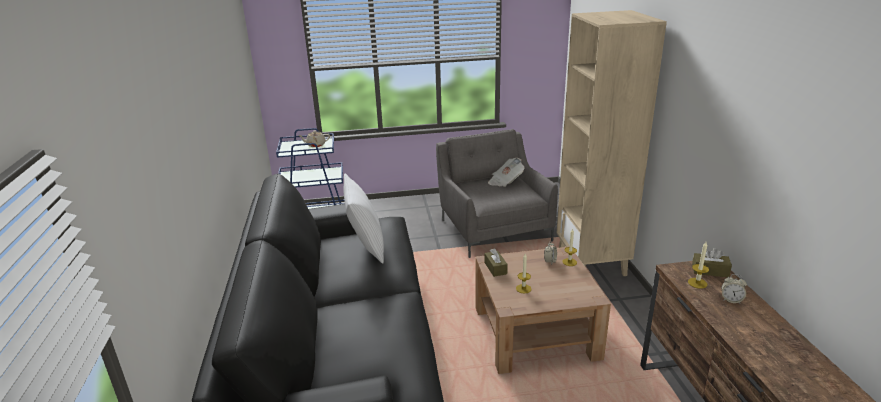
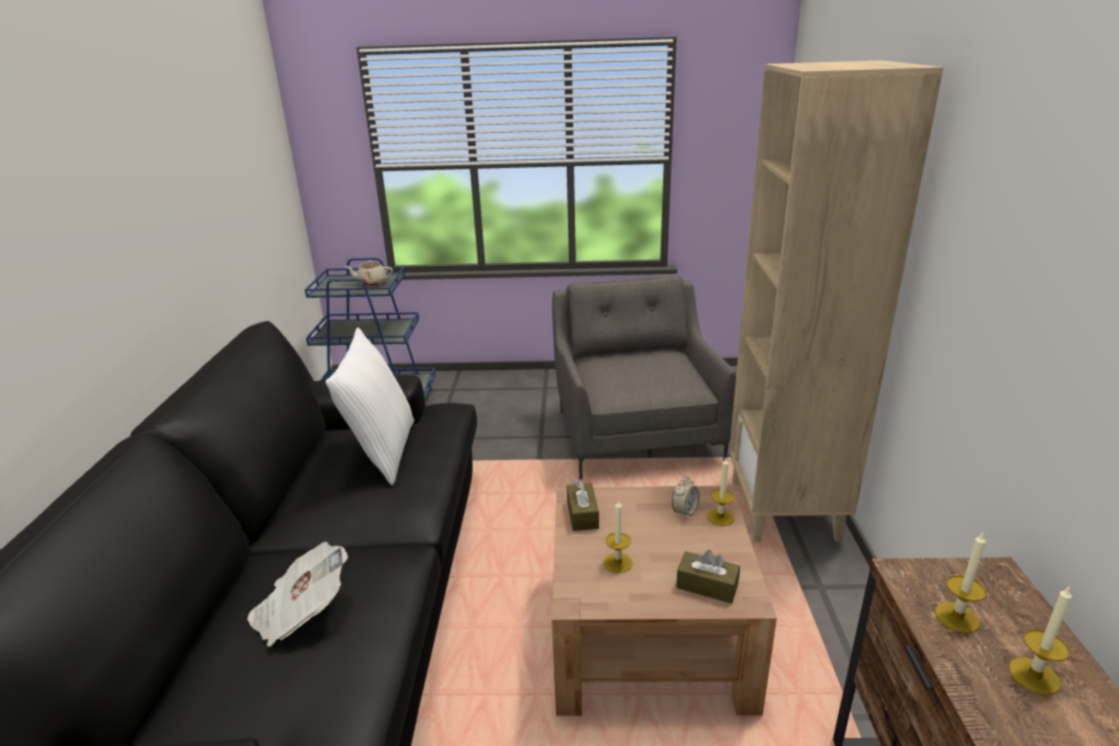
camera: 10 degrees right, 0 degrees up
(505, 181) = (657, 359): newspaper -> newspaper (302, 612)
(710, 271) = (990, 589): brown tissue box -> brown tissue box (707, 586)
(731, 300) = (1034, 676): alarm clock -> candle

